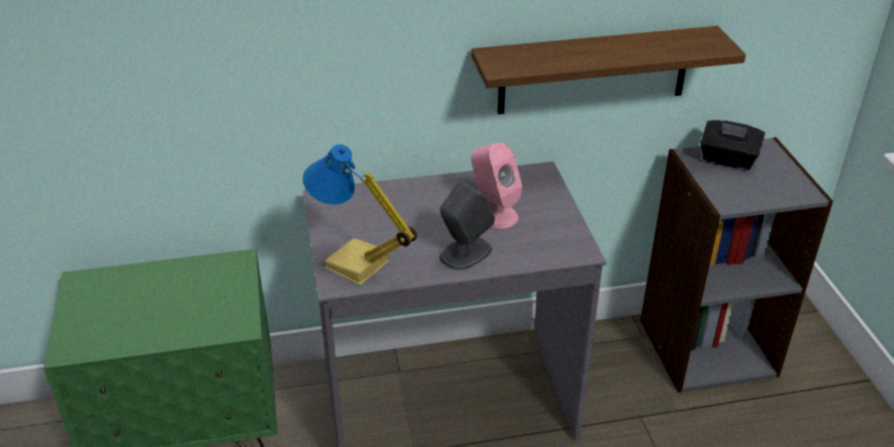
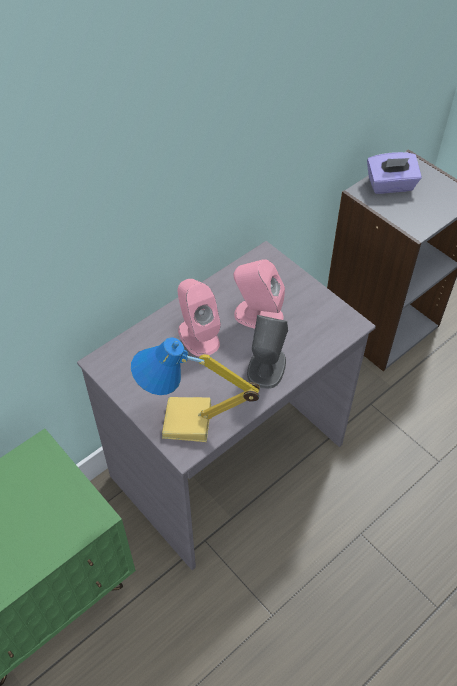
camera: 30 degrees left, 15 degrees up
(423, 208) = (198, 336): none -> pink speaker
(593, 70) = (288, 153): shelf -> none
(727, 160) = (390, 185): black tissue box -> purple tissue box

